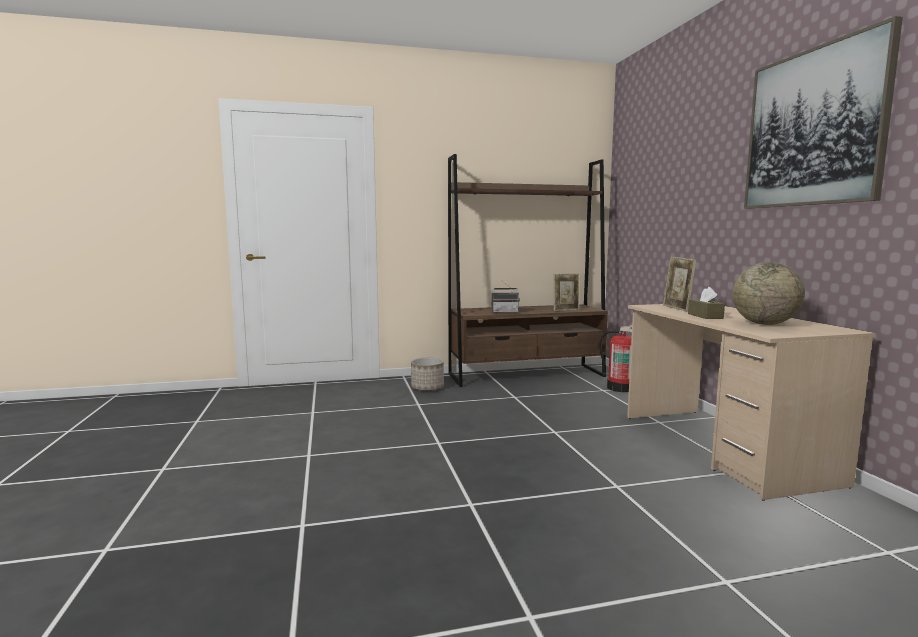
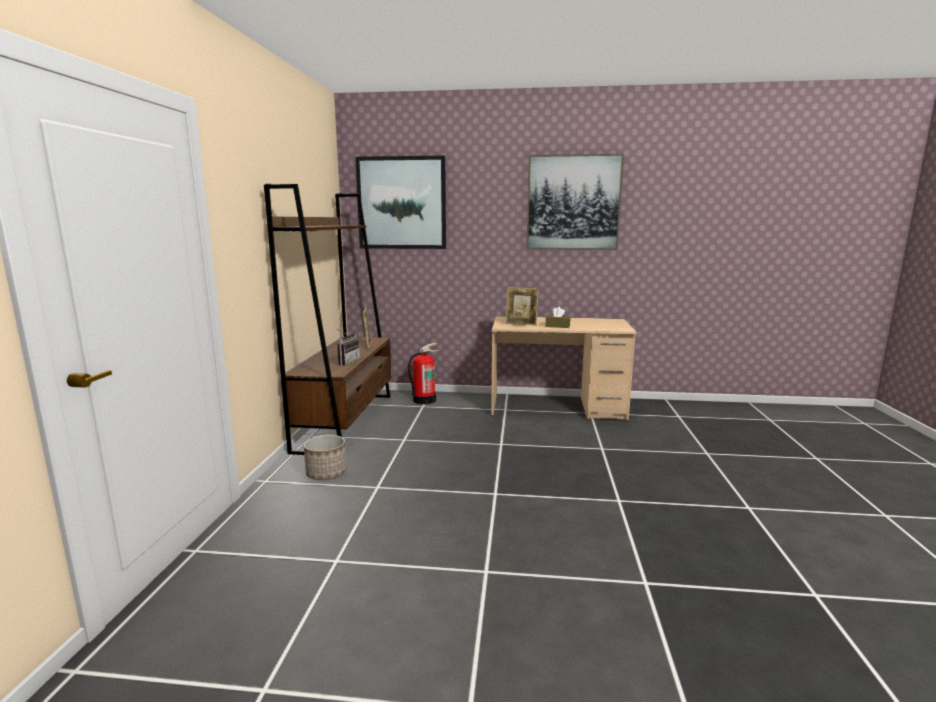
camera: 70 degrees left, 5 degrees up
(646, 164) = (401, 203): none -> picture
(764, 324) = (592, 324): globe -> none

